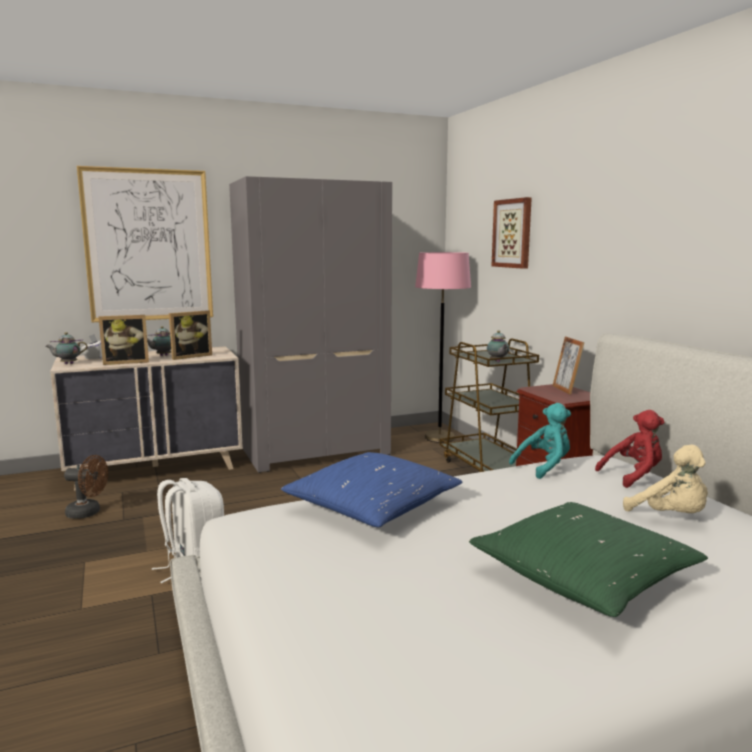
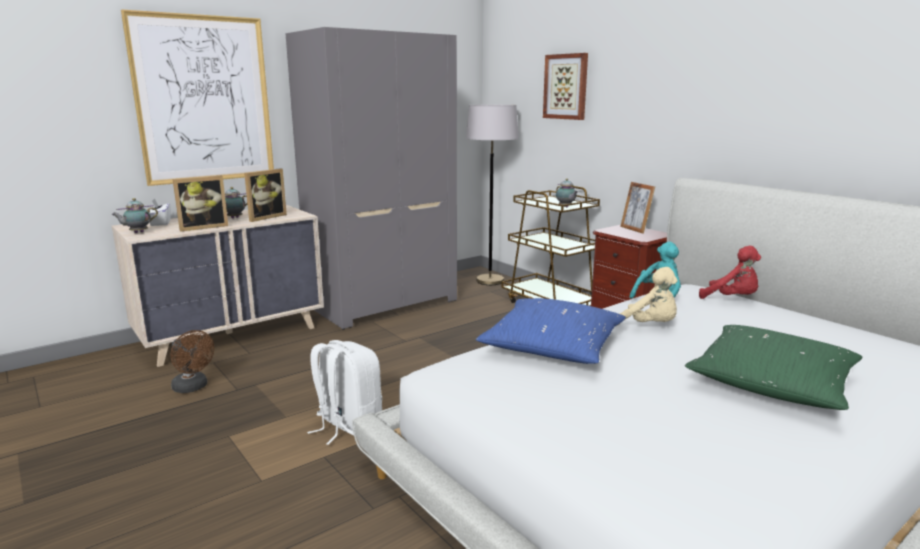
camera: 15 degrees left, 5 degrees up
(88, 513) = (193, 387): brown fan -> brown fan turned 45 degrees clockwise
(439, 438) = (490, 281): pink floor lamp -> grey floor lamp
(633, 476) = (732, 299): red plush toy -> red plush toy turned 75 degrees clockwise
(671, 516) = (788, 329): beige plush toy -> beige plush toy (649, 326)

